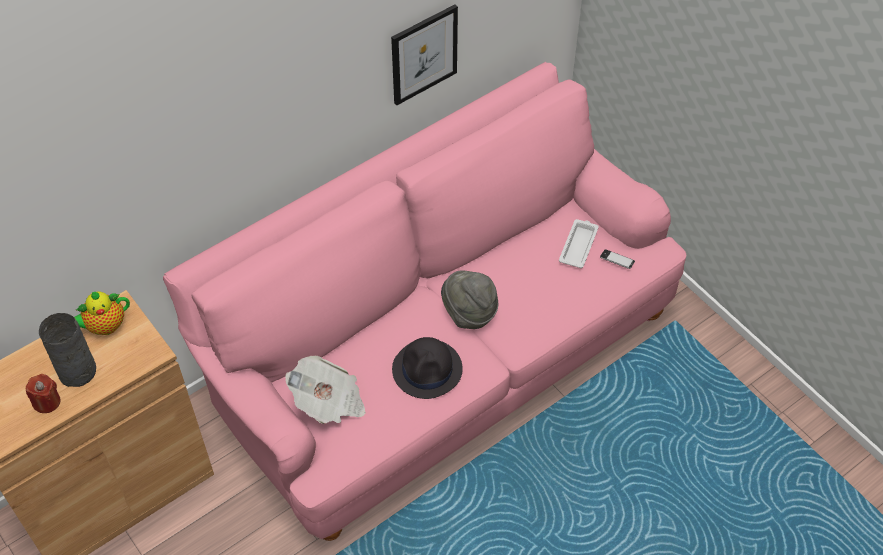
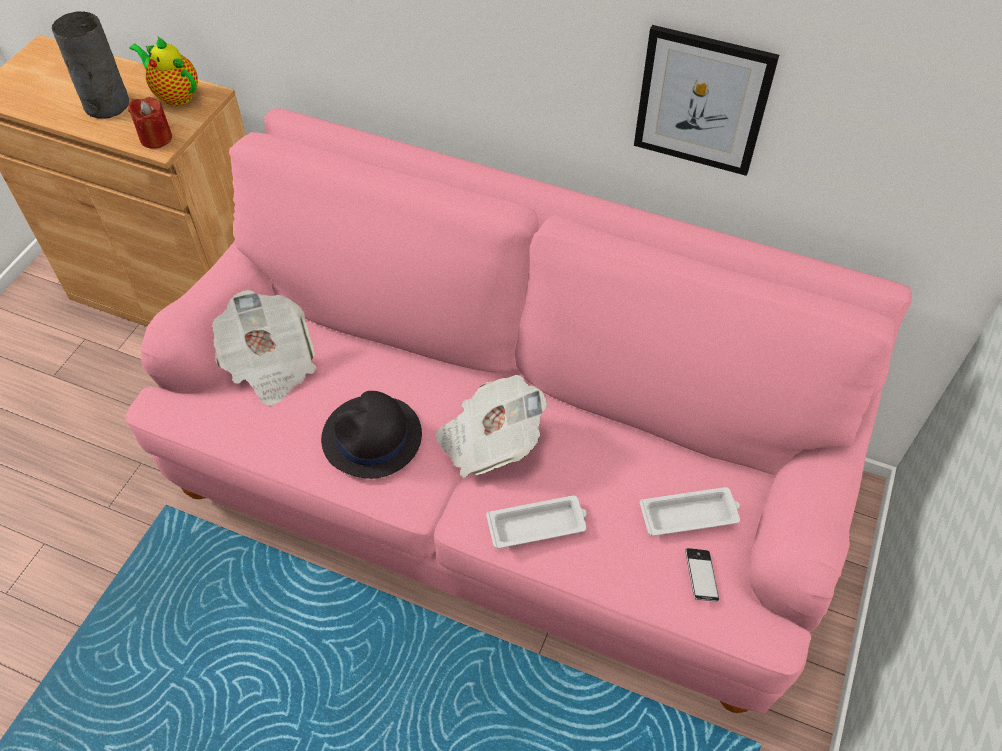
camera: 60 degrees right, 0 degrees up
(47, 402) = (58, 102): red candle -> red candle (156, 138)
(469, 312) = (489, 441): grey hat -> newspaper
(541, 316) = (538, 525): none -> white tray

